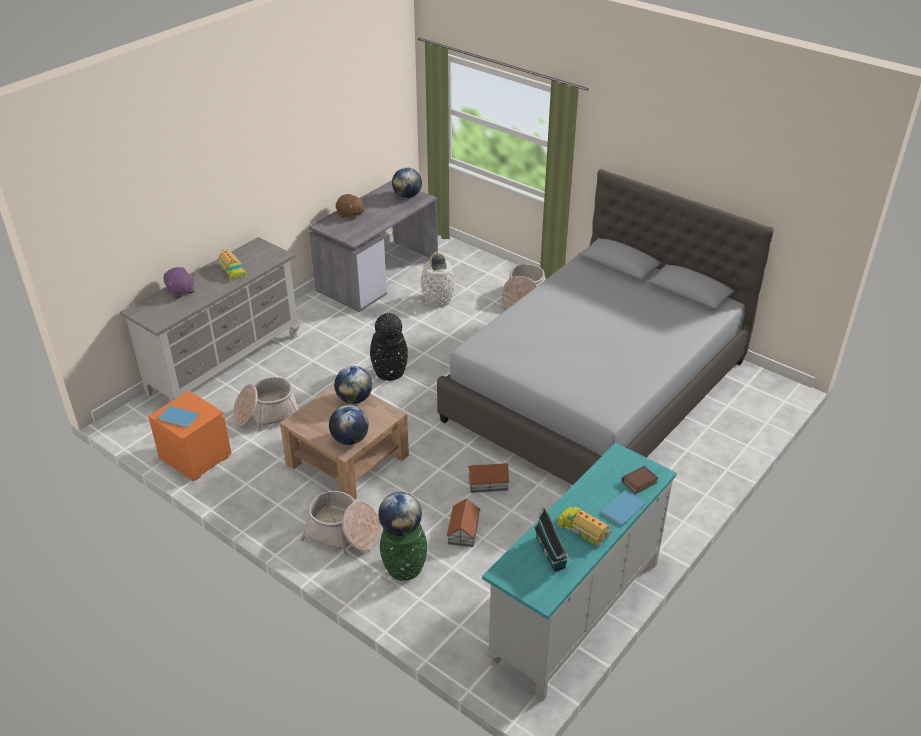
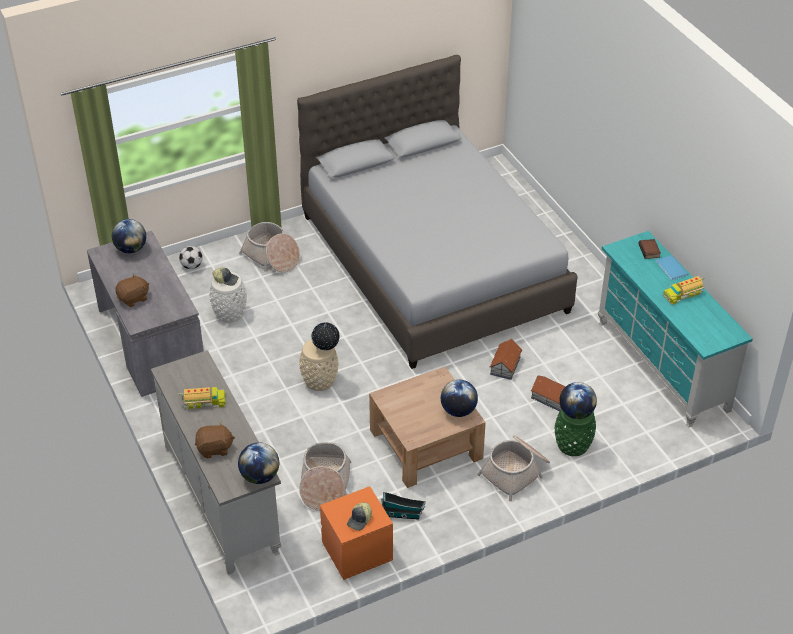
camera: 65 degrees left, 5 degrees up
(179, 418) = (360, 520): blue book -> cap
(180, 291) = (215, 449): purple plush toy -> brown plush toy
(354, 399) = (404, 393): globe -> globe (260, 476)
(390, 372) = (319, 380): black stool -> beige stool
(479, 264) = (192, 266): none -> football
(551, 554) = (698, 317): toy house -> toy house (403, 514)

